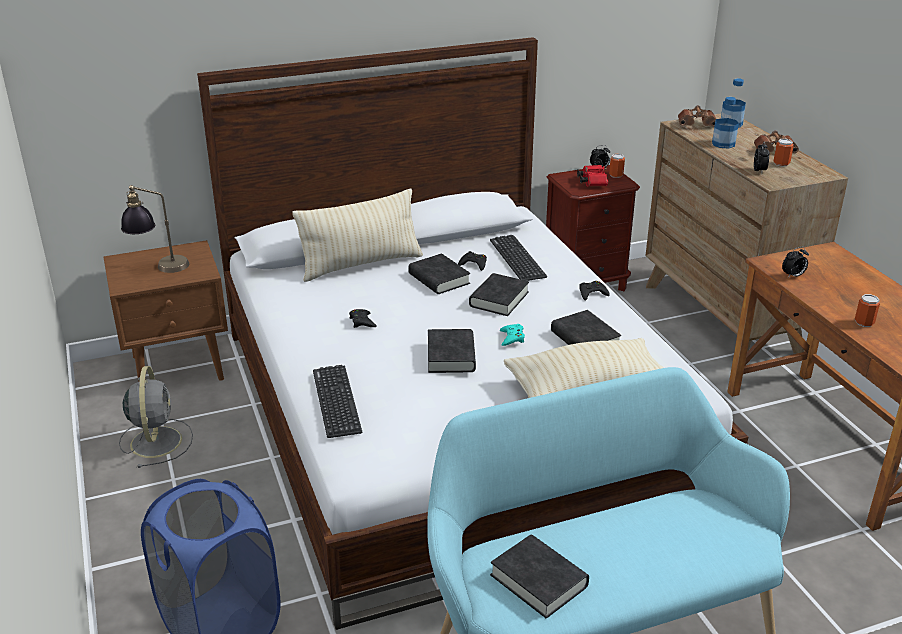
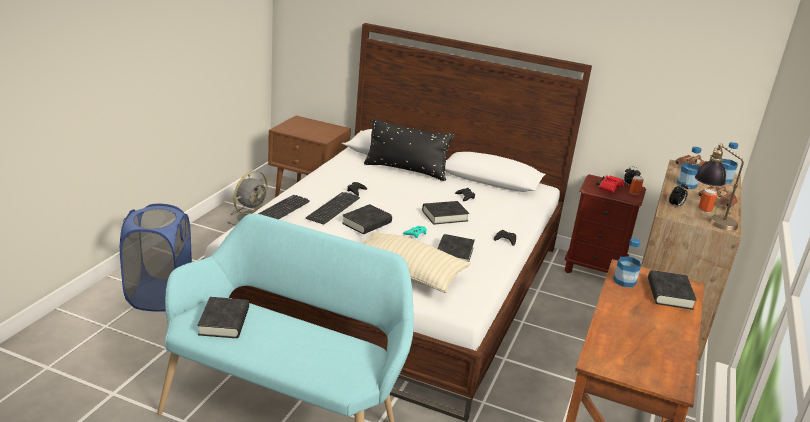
camera: 40 degrees right, 5 degrees down
(159, 268) = (308, 129): table lamp -> table lamp (710, 221)
(361, 265) = (406, 170): beige pillow -> black pillow
(439, 279) = (432, 194): black book -> black book (669, 294)
(517, 259) = (495, 205): keyboard -> keyboard (333, 208)
(793, 276) = (624, 281): alarm clock -> bottle
(864, 322) = (618, 324): can -> none

